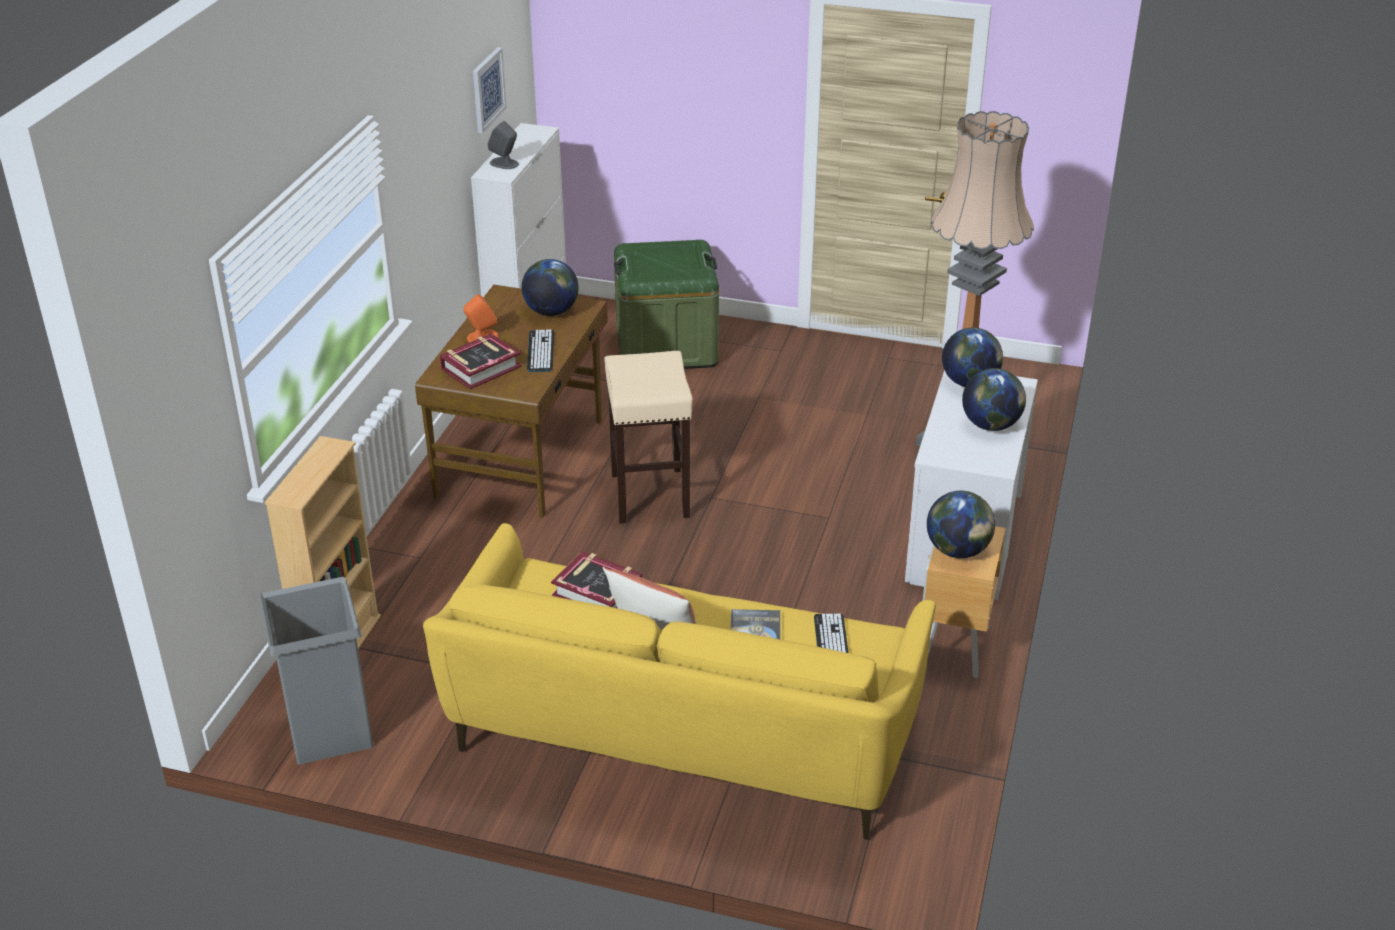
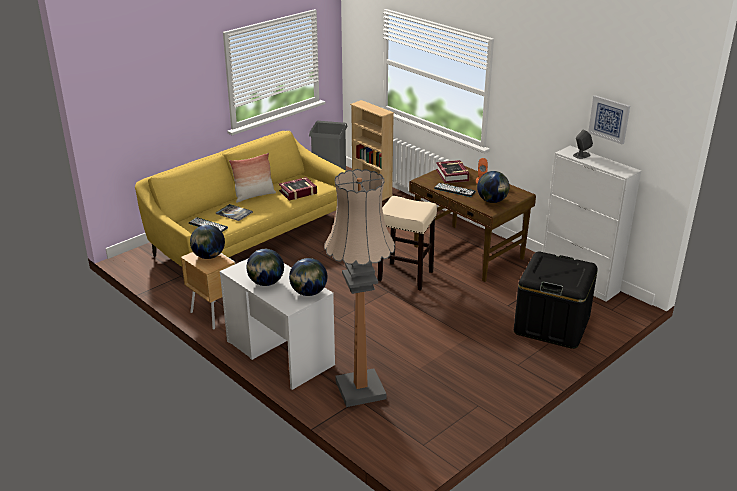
camera: 120 degrees right, 5 degrees down
(666, 345) = (552, 325): green storage box -> black storage box

